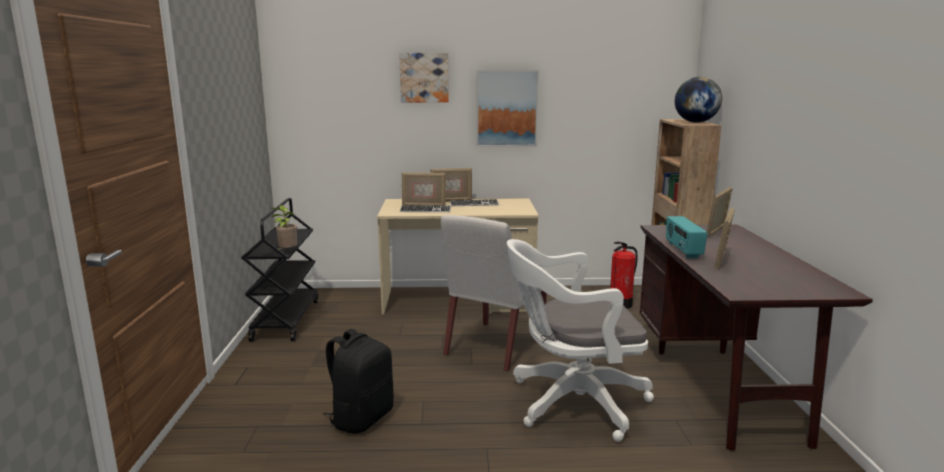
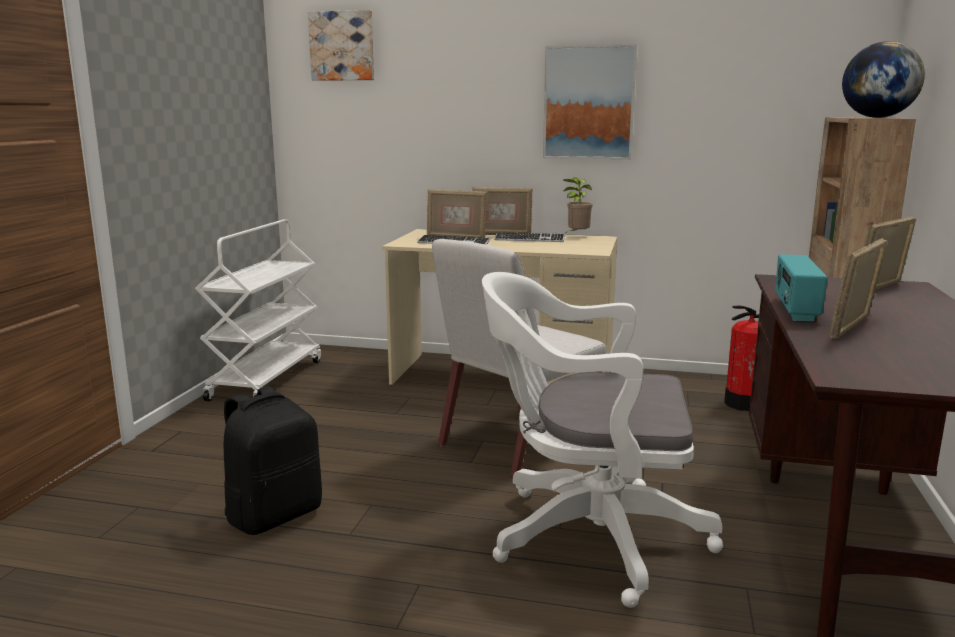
camera: 15 degrees right, 0 degrees up
(285, 319) = (266, 379): black cart -> white cart
(287, 252) = (255, 286): potted plant -> potted plant (577, 236)
(424, 77) = (473, 58): picture -> picture (342, 46)

